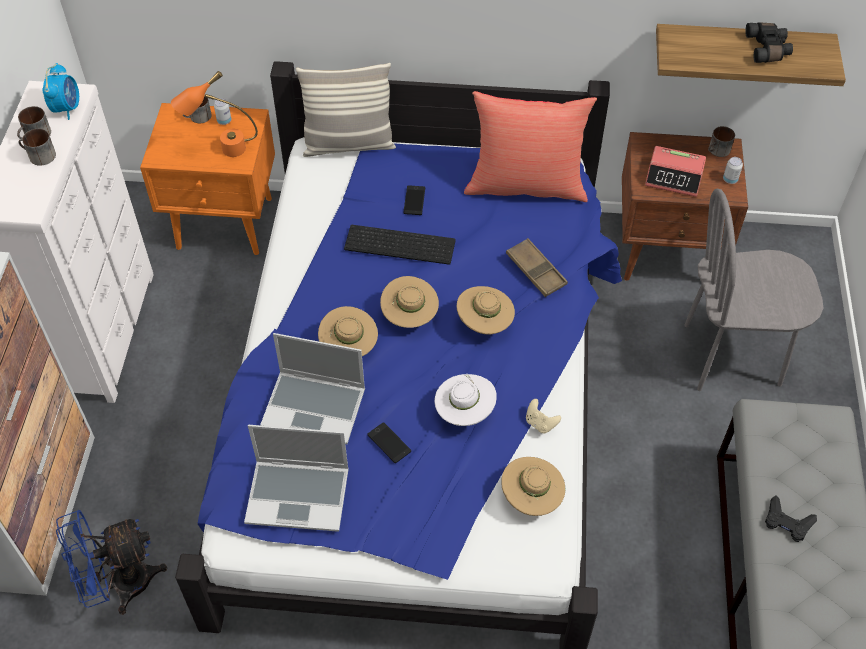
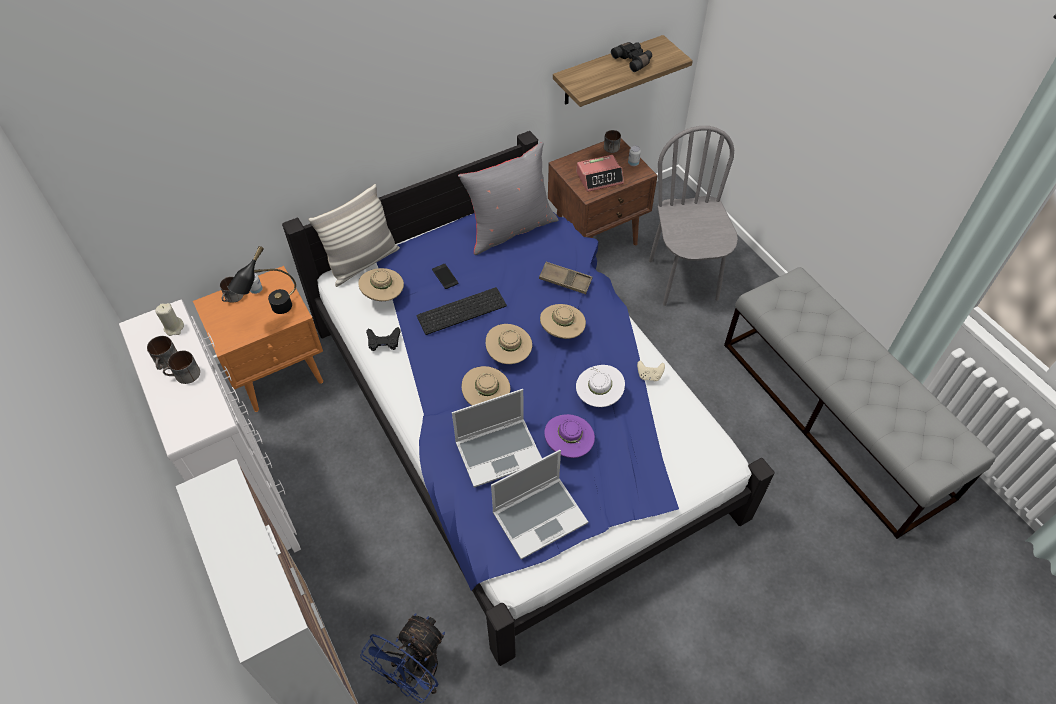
camera: 35 degrees left, 0 degrees up
(67, 108) = (174, 328): alarm clock -> beige candle
(222, 150) = (273, 312): orange table lamp -> black table lamp
(389, 443) = (568, 445): phone -> purple hat
(526, 185) = (510, 229): red pillow -> grey pillow
(531, 497) = (682, 425): beige hat -> beige hat (383, 295)
(732, 355) = (684, 280): grey chair -> grey chair turned 120 degrees clockwise
(787, 522) = (825, 352): black game controller -> black game controller (383, 341)

